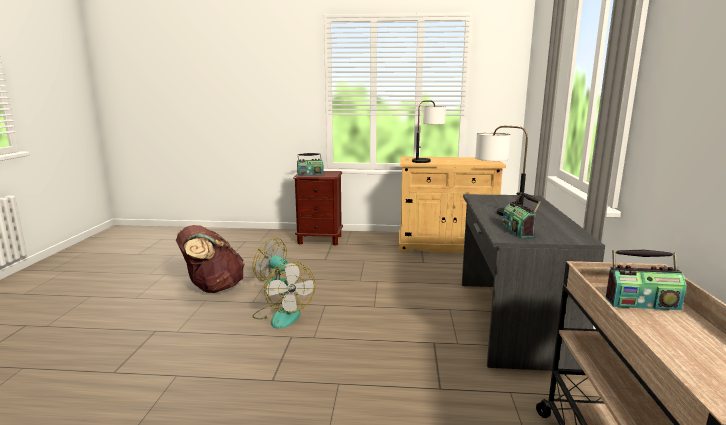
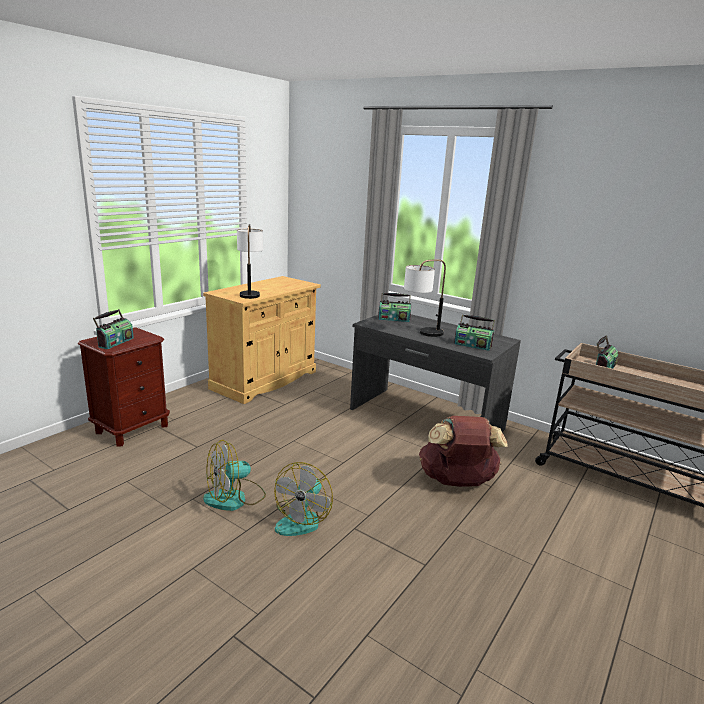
camera: 60 degrees left, 5 degrees up
(213, 288) = (161, 552): brown backpack -> brown backpack (457, 482)
(283, 315) = (303, 519): fan -> fan turned 105 degrees clockwise
(513, 199) = (394, 319): none -> radio

